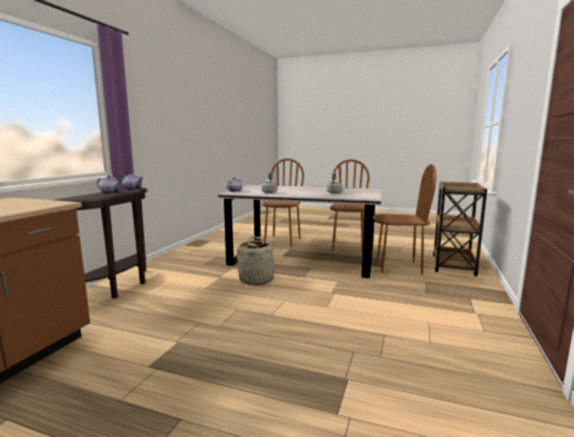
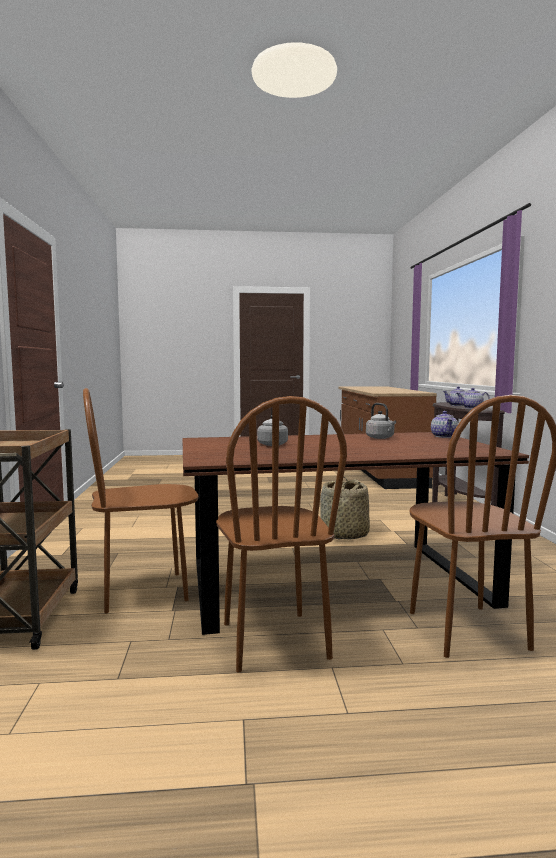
camera: 155 degrees right, 5 degrees down
(303, 258) = (335, 581): grey dining table -> brown dining table

